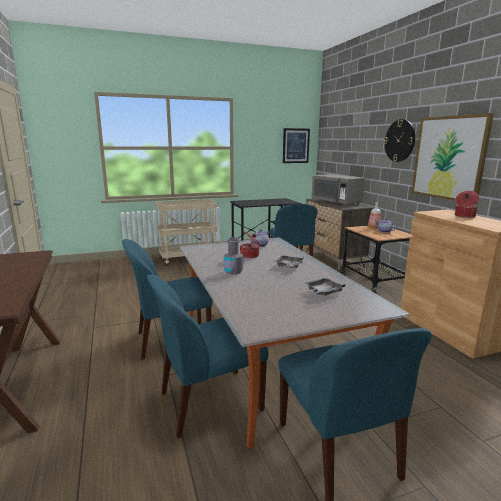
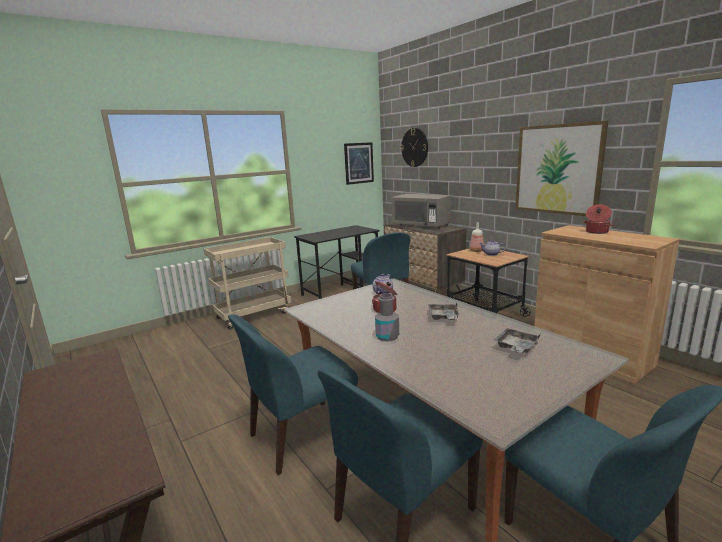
camera: 15 degrees left, 0 degrees up
(400, 140) = (493, 152): wall clock -> wall clock (414, 147)

